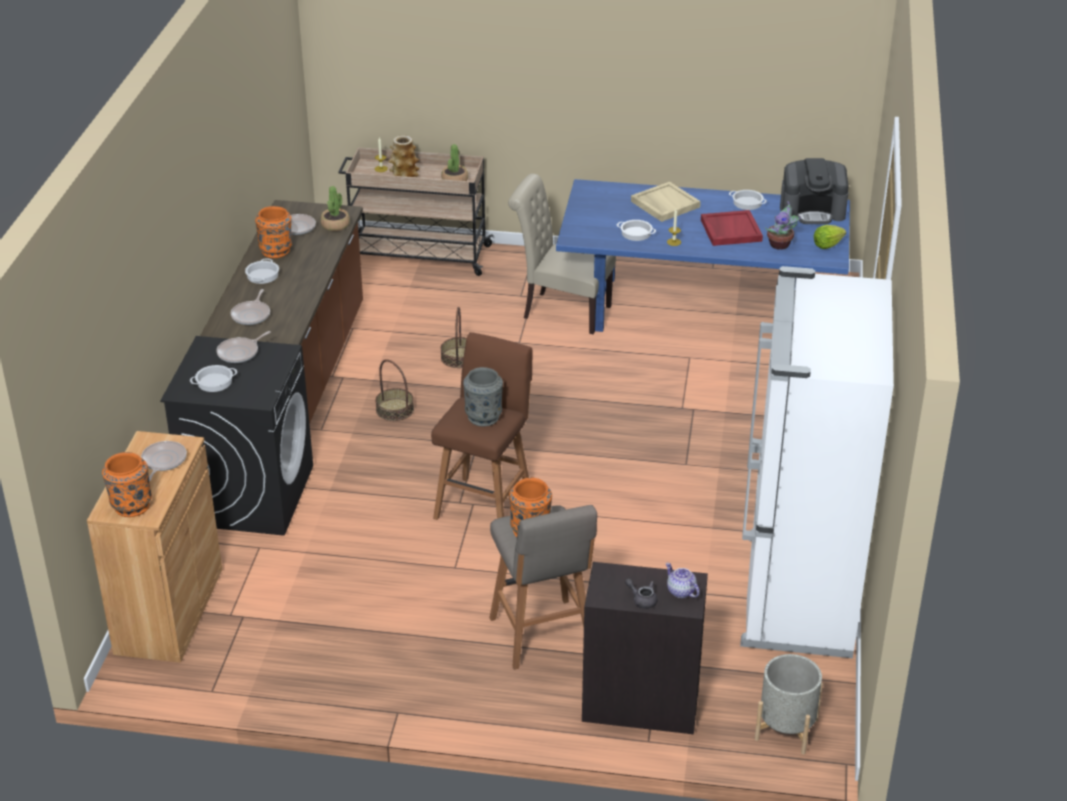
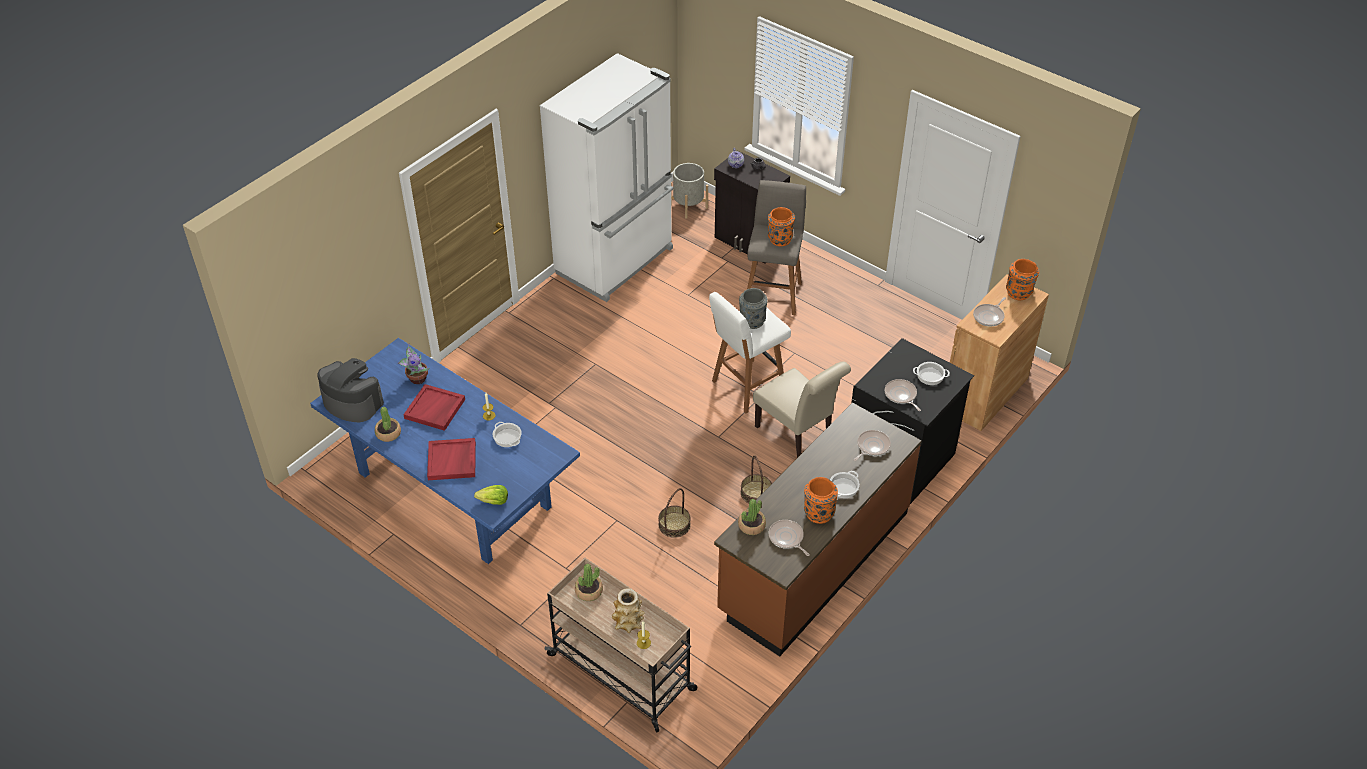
camera: 150 degrees left, 10 degrees up
(240, 353) = (901, 395): frying pan -> frying pan turned 105 degrees counterclockwise
(485, 505) = (746, 387): brown stool -> white stool
(561, 311) = (557, 540): beige chair -> beige chair (797, 437)
(664, 204) = (452, 461): beige tray -> red tray
(747, 203) = (388, 433): cooking pot -> potted plant
(827, 245) = (384, 364): lettuce -> lettuce (494, 501)

